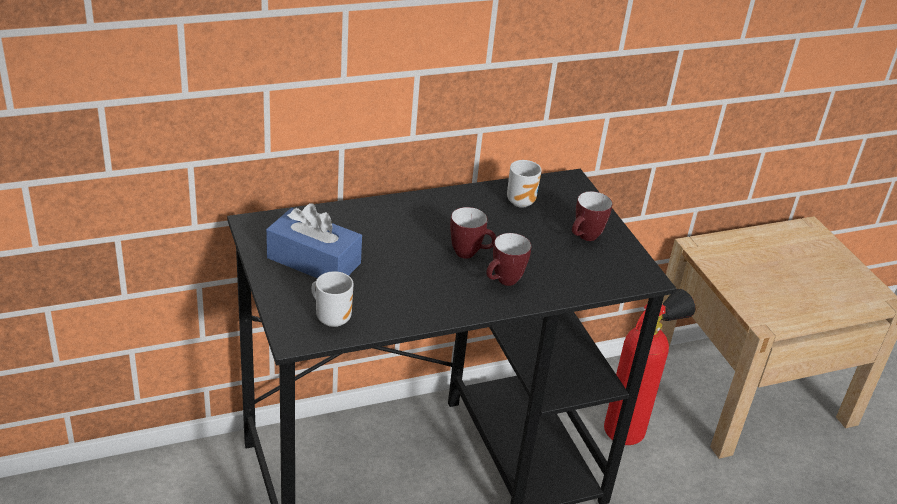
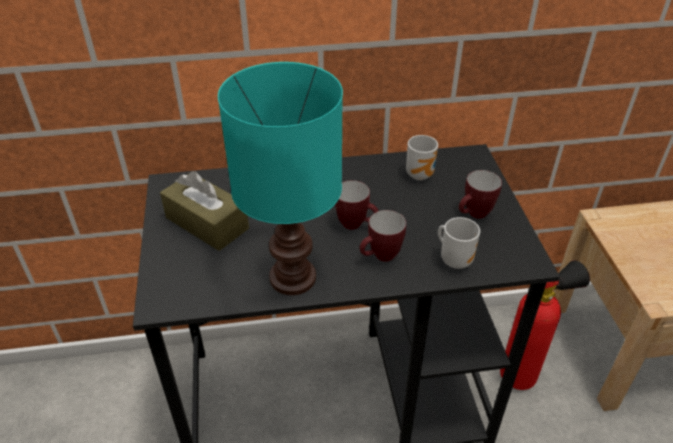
camera: 15 degrees right, 5 degrees up
(314, 261) = (207, 223): blue tissue box -> brown tissue box
(332, 318) = (202, 284): mug -> mug (455, 259)
(424, 305) = (294, 277): none -> turquoise table lamp

